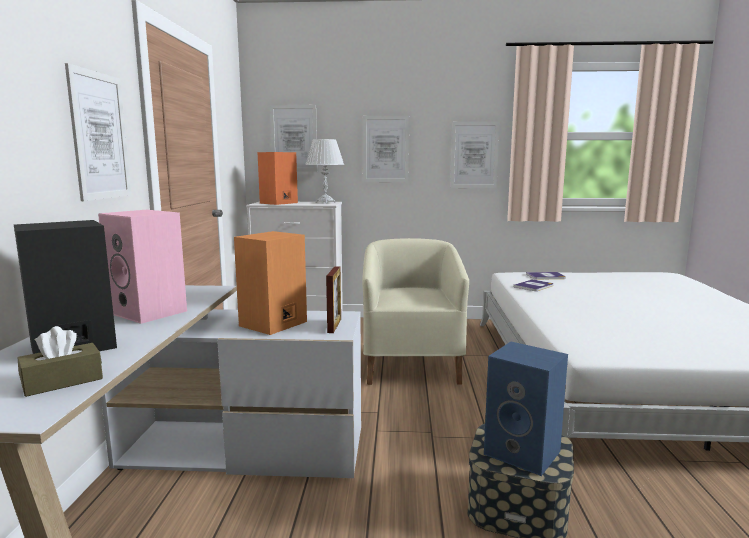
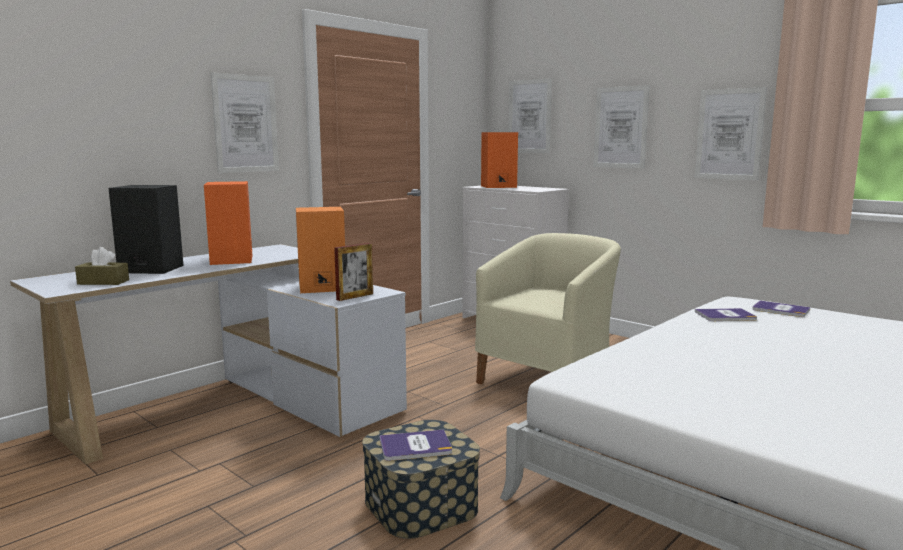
camera: 40 degrees right, 0 degrees up
(150, 312) = (233, 260): pink speaker -> orange speaker
(325, 202) = (545, 188): white table lamp -> none
(524, 453) = (415, 446): blue speaker -> book

